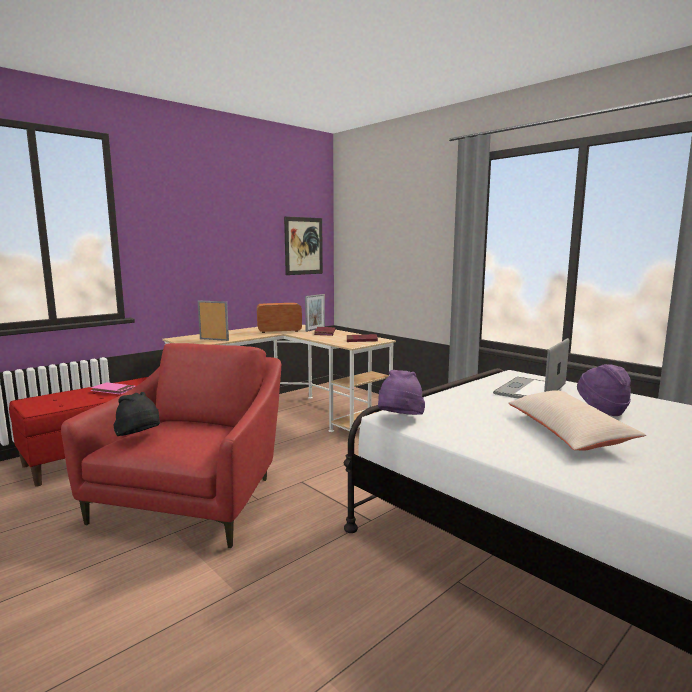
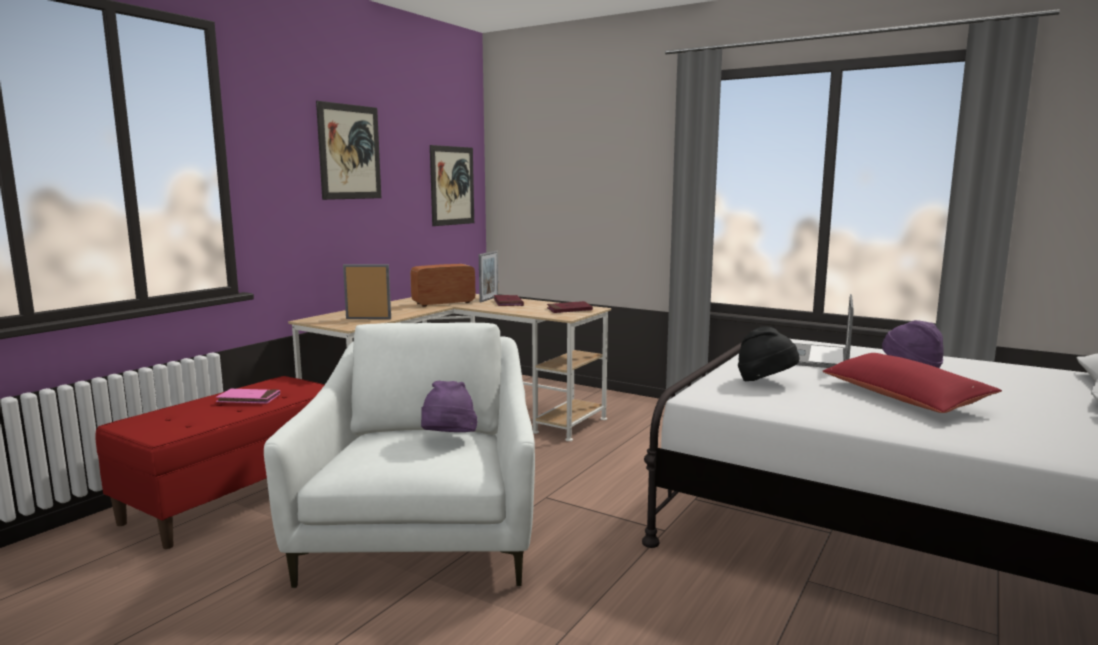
camera: 15 degrees left, 0 degrees up
(139, 437) = (368, 455): black hat -> black hat (765, 382)
(196, 499) = (424, 534): red armchair -> white armchair
(216, 221) = (349, 152): none -> picture
(399, 419) = (717, 399): purple hat -> purple hat (448, 439)
(567, 432) = (903, 397): beige pillow -> red pillow

